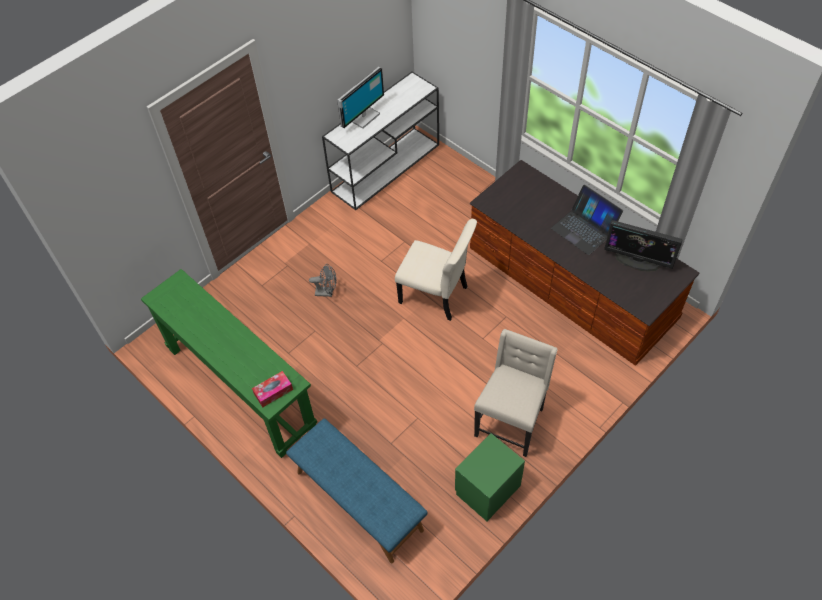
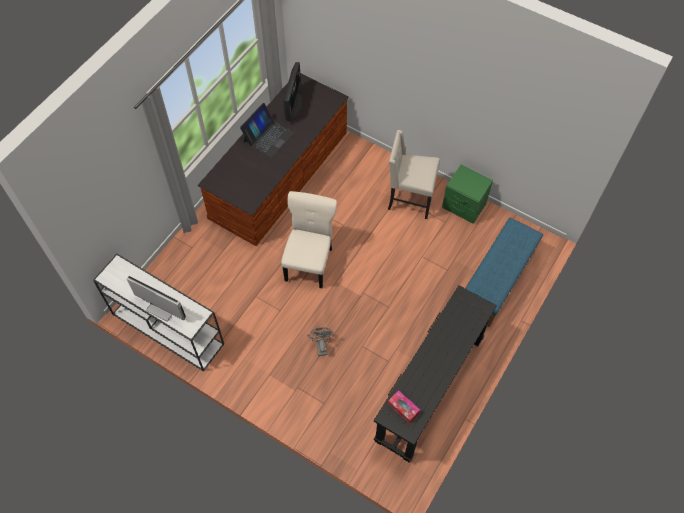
camera: 105 degrees left, 5 degrees up
(241, 387) = (429, 389): green console table -> black console table
(273, 392) = (473, 308): tissue box -> tissue box (403, 408)

